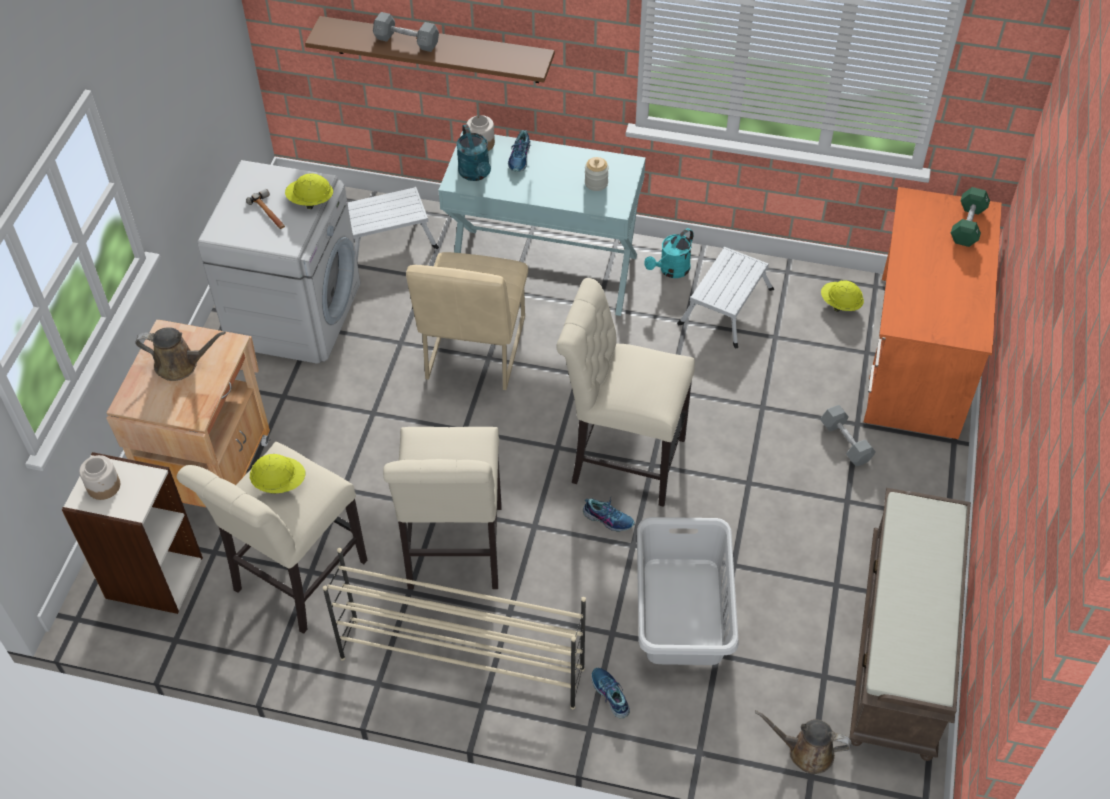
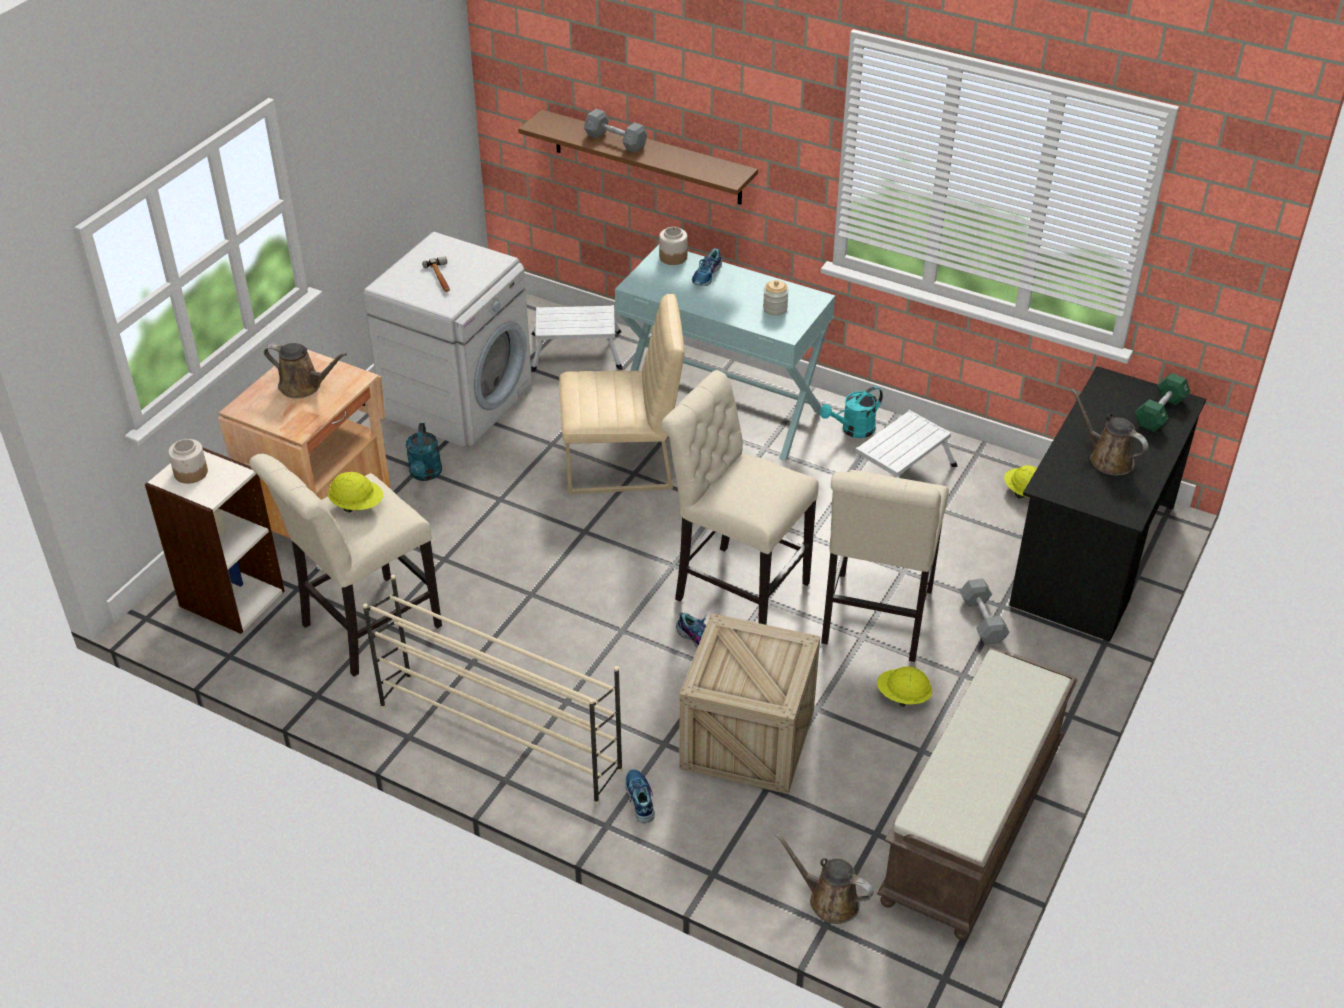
camera: 15 degrees right, 10 degrees down
(310, 201) = (484, 275): yellow hard hat -> yellow hard hat (903, 696)
(453, 553) = (530, 638): beige stool -> beige stool (874, 622)
(474, 350) = (622, 463): beige chair -> beige chair turned 120 degrees counterclockwise
(476, 174) = (657, 282): turquoise watering can -> turquoise watering can (425, 474)
(683, 610) = (747, 739): grey laundry basket -> crate
(917, 355) = (1093, 555): orange desk -> black desk
(939, 283) = (1107, 459): none -> brown watering can

